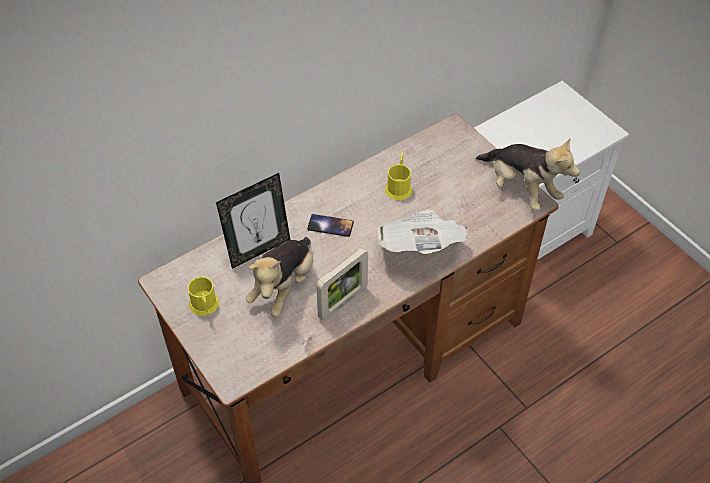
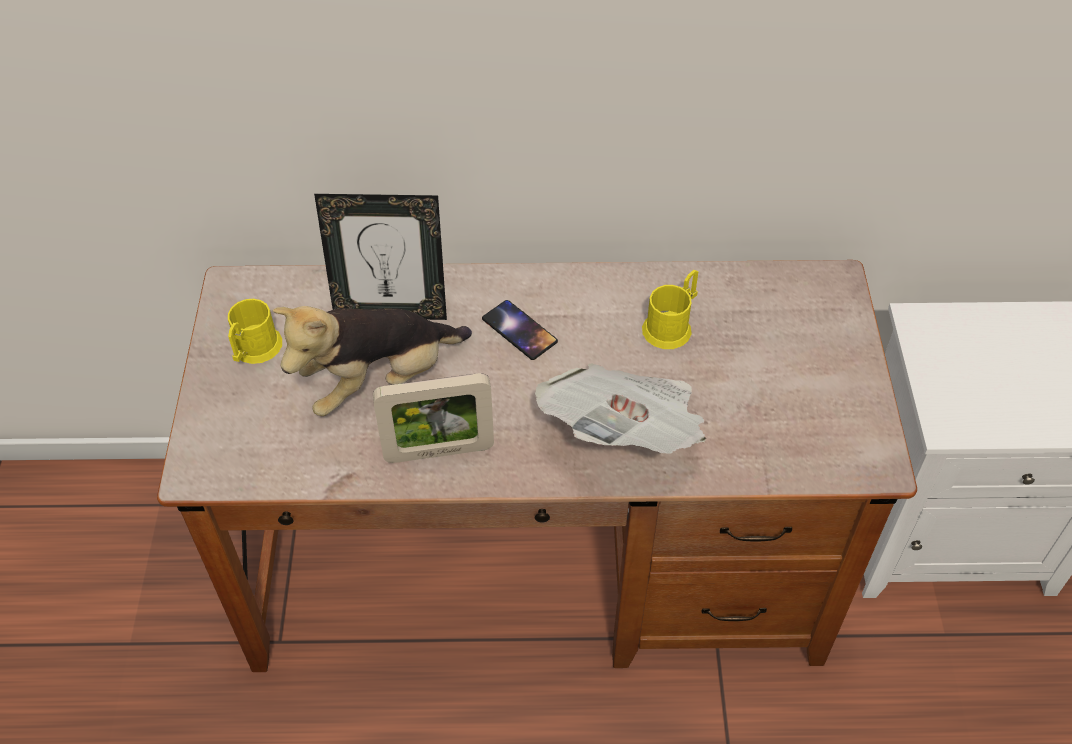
camera: 35 degrees right, 0 degrees up
(521, 189) = (870, 431): plush toy -> none

